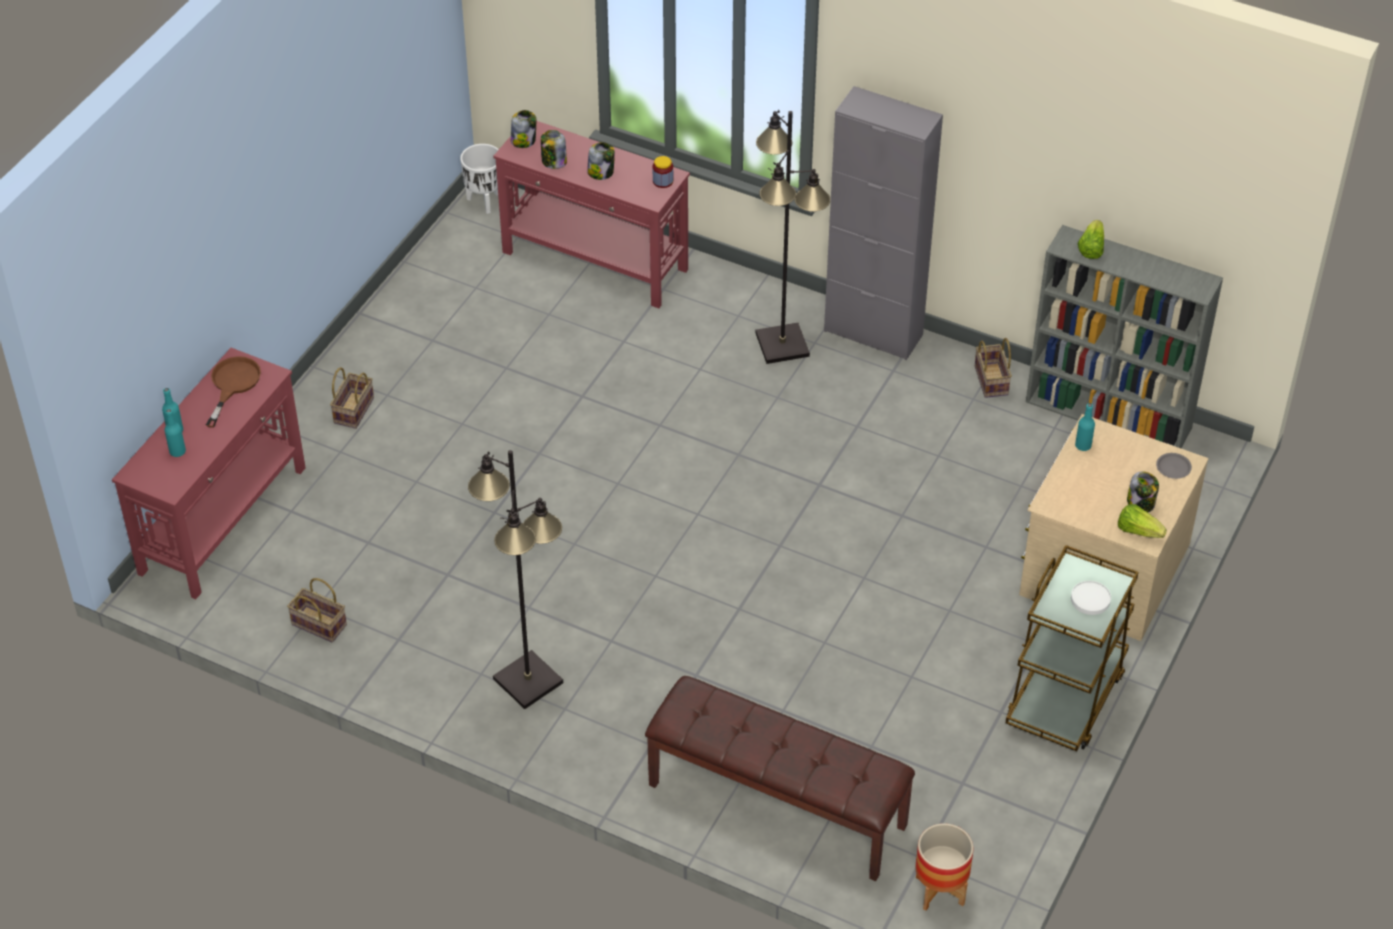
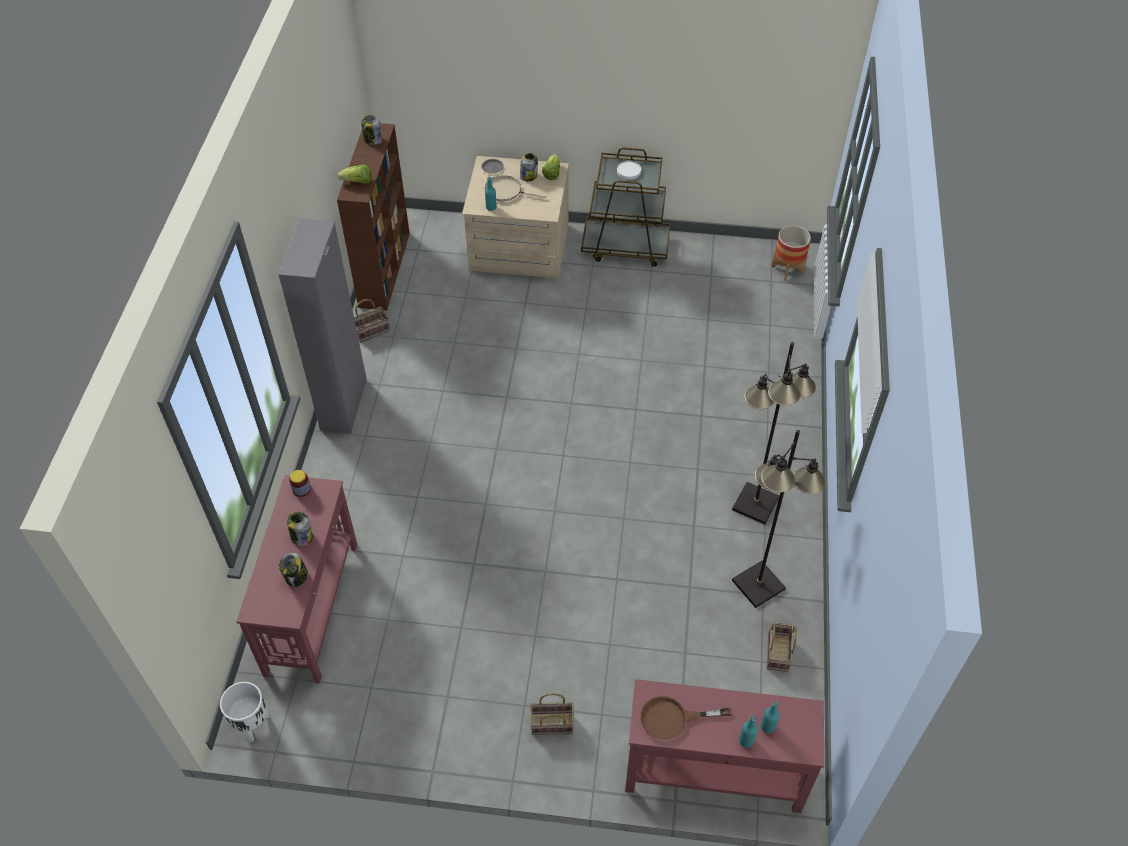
camera: 110 degrees left, 5 degrees up
(523, 140) = (272, 611): jar -> jar (373, 140)
(776, 806) = (775, 351): brown bench -> none
(782, 344) = (373, 454): black floor lamp -> black floor lamp (757, 584)
(1110, 415) = (384, 268): grey bookcase -> brown bookcase
(1114, 470) = (506, 191): none -> beige frying pan

